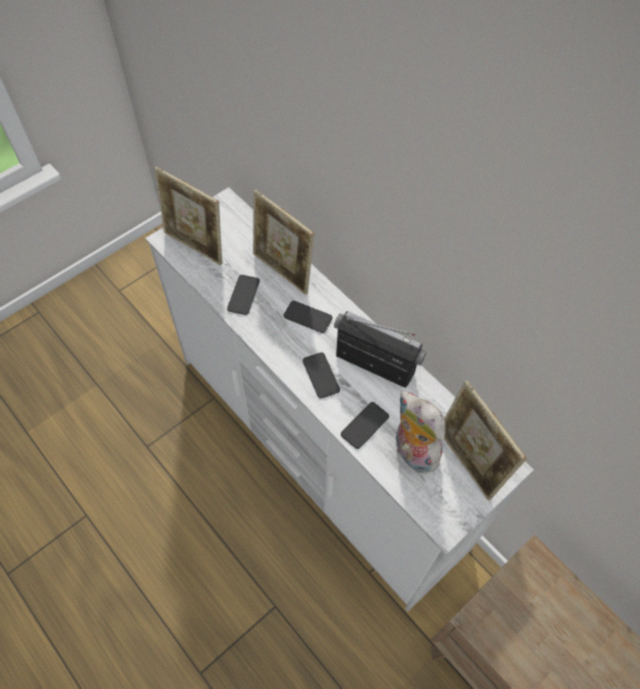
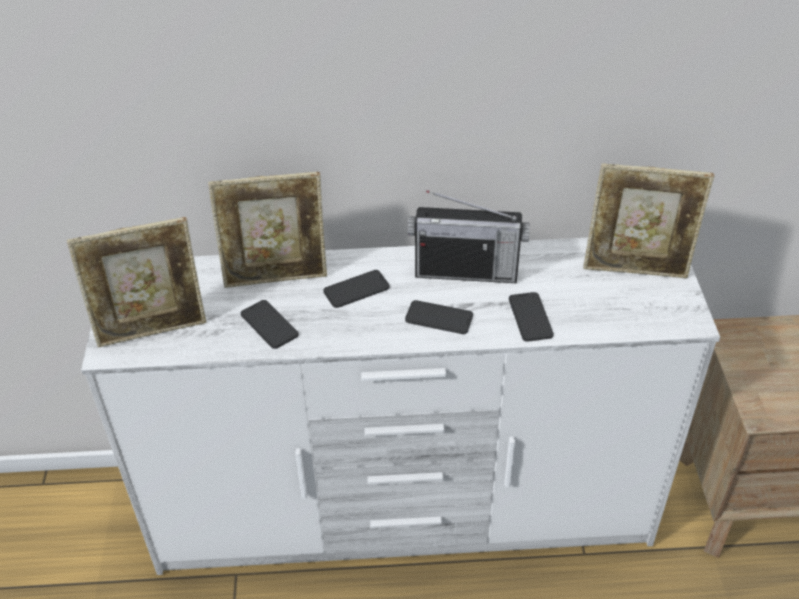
camera: 50 degrees left, 15 degrees down
(374, 364) = (466, 272): radio -> radio turned 150 degrees counterclockwise
(412, 452) = (591, 300): plush toy -> none

